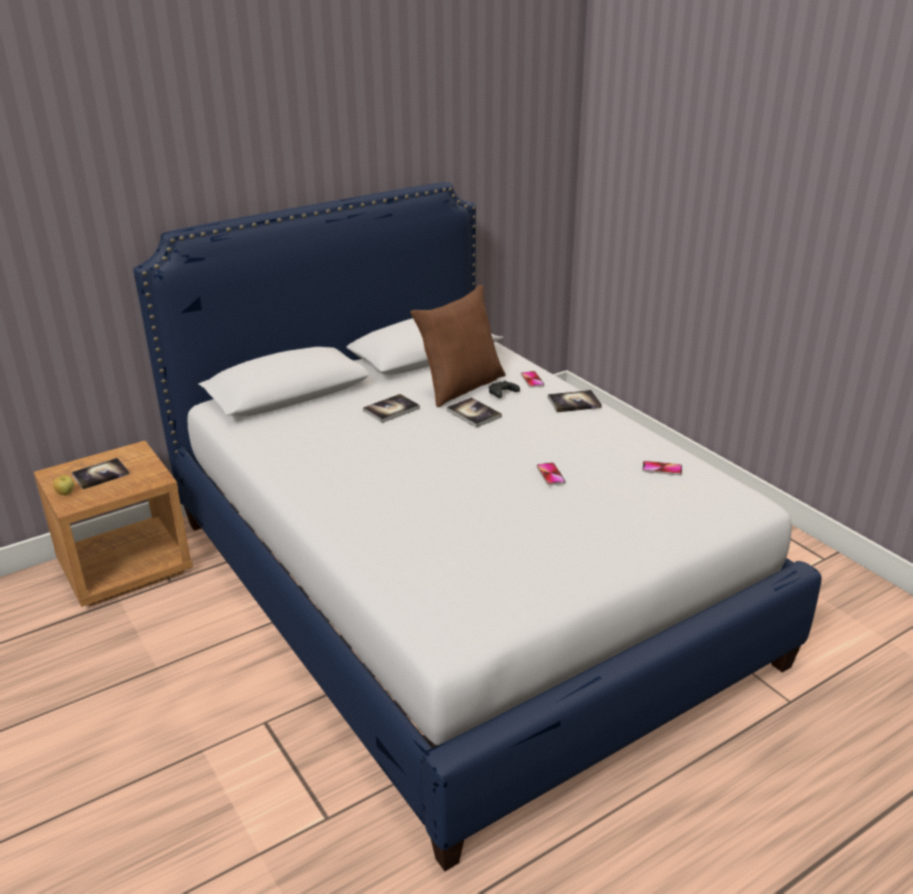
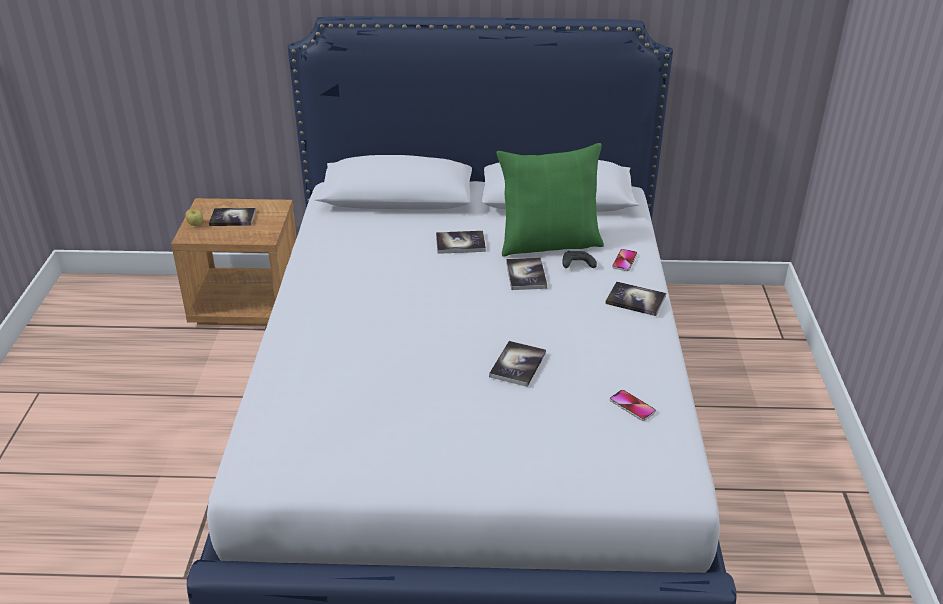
camera: 35 degrees right, 5 degrees up
(461, 386) = (549, 243): brown pillow -> green pillow
(550, 475) = (517, 365): phone -> book

